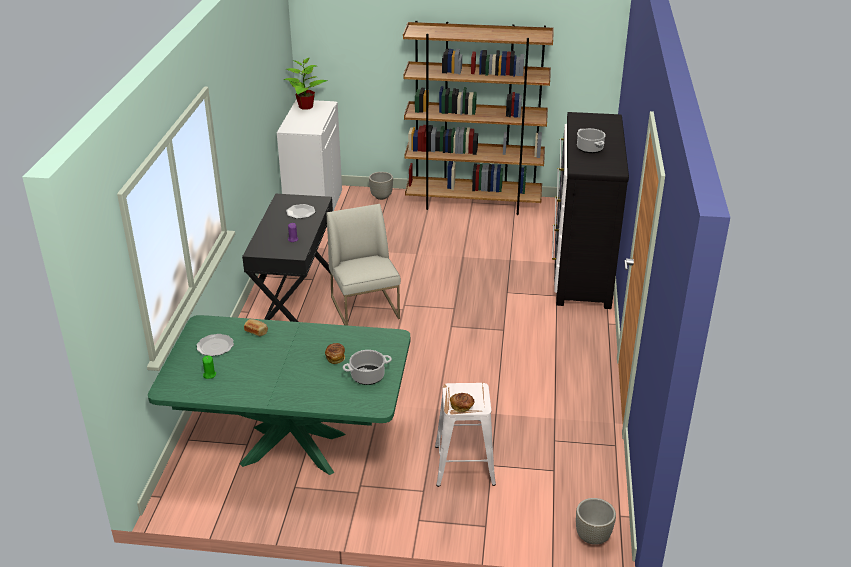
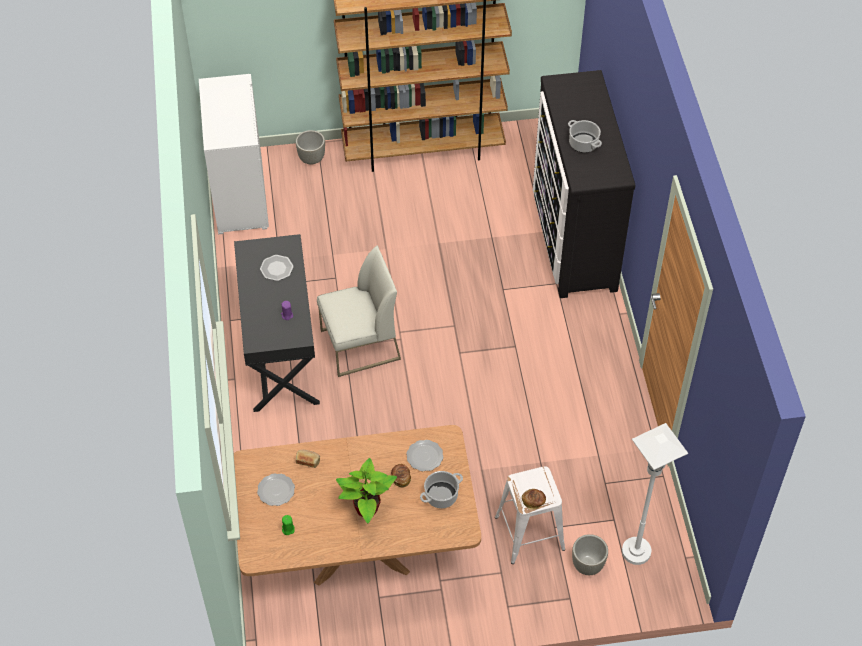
camera: 15 degrees left, 20 degrees up
(292, 448) = (358, 552): green dining table -> brown dining table
(305, 106) = (216, 92): potted plant -> potted plant (366, 509)
(365, 308) = (360, 345): white chair -> white chair turned 105 degrees clockwise
(366, 346) = (424, 456): none -> plate
(568, 500) = (636, 551): none -> white floor lamp
(592, 537) = (667, 587): grey planter -> grey planter (587, 565)

